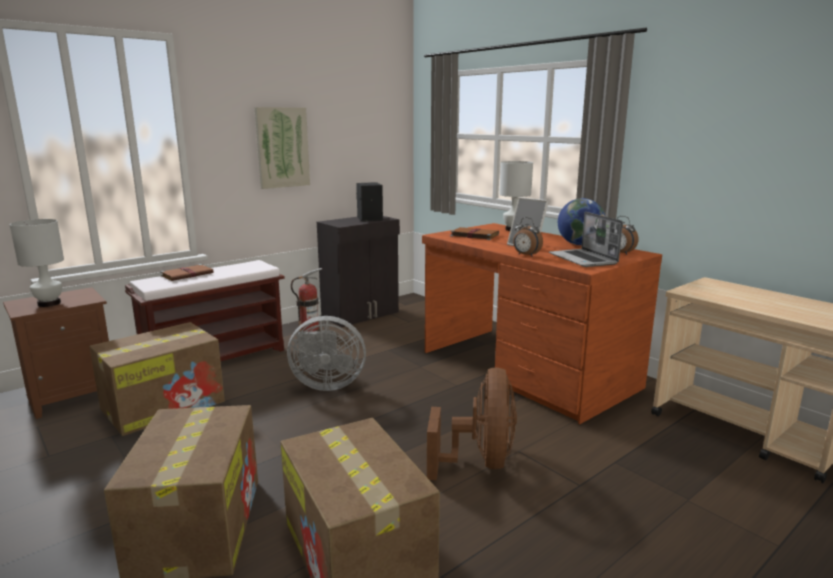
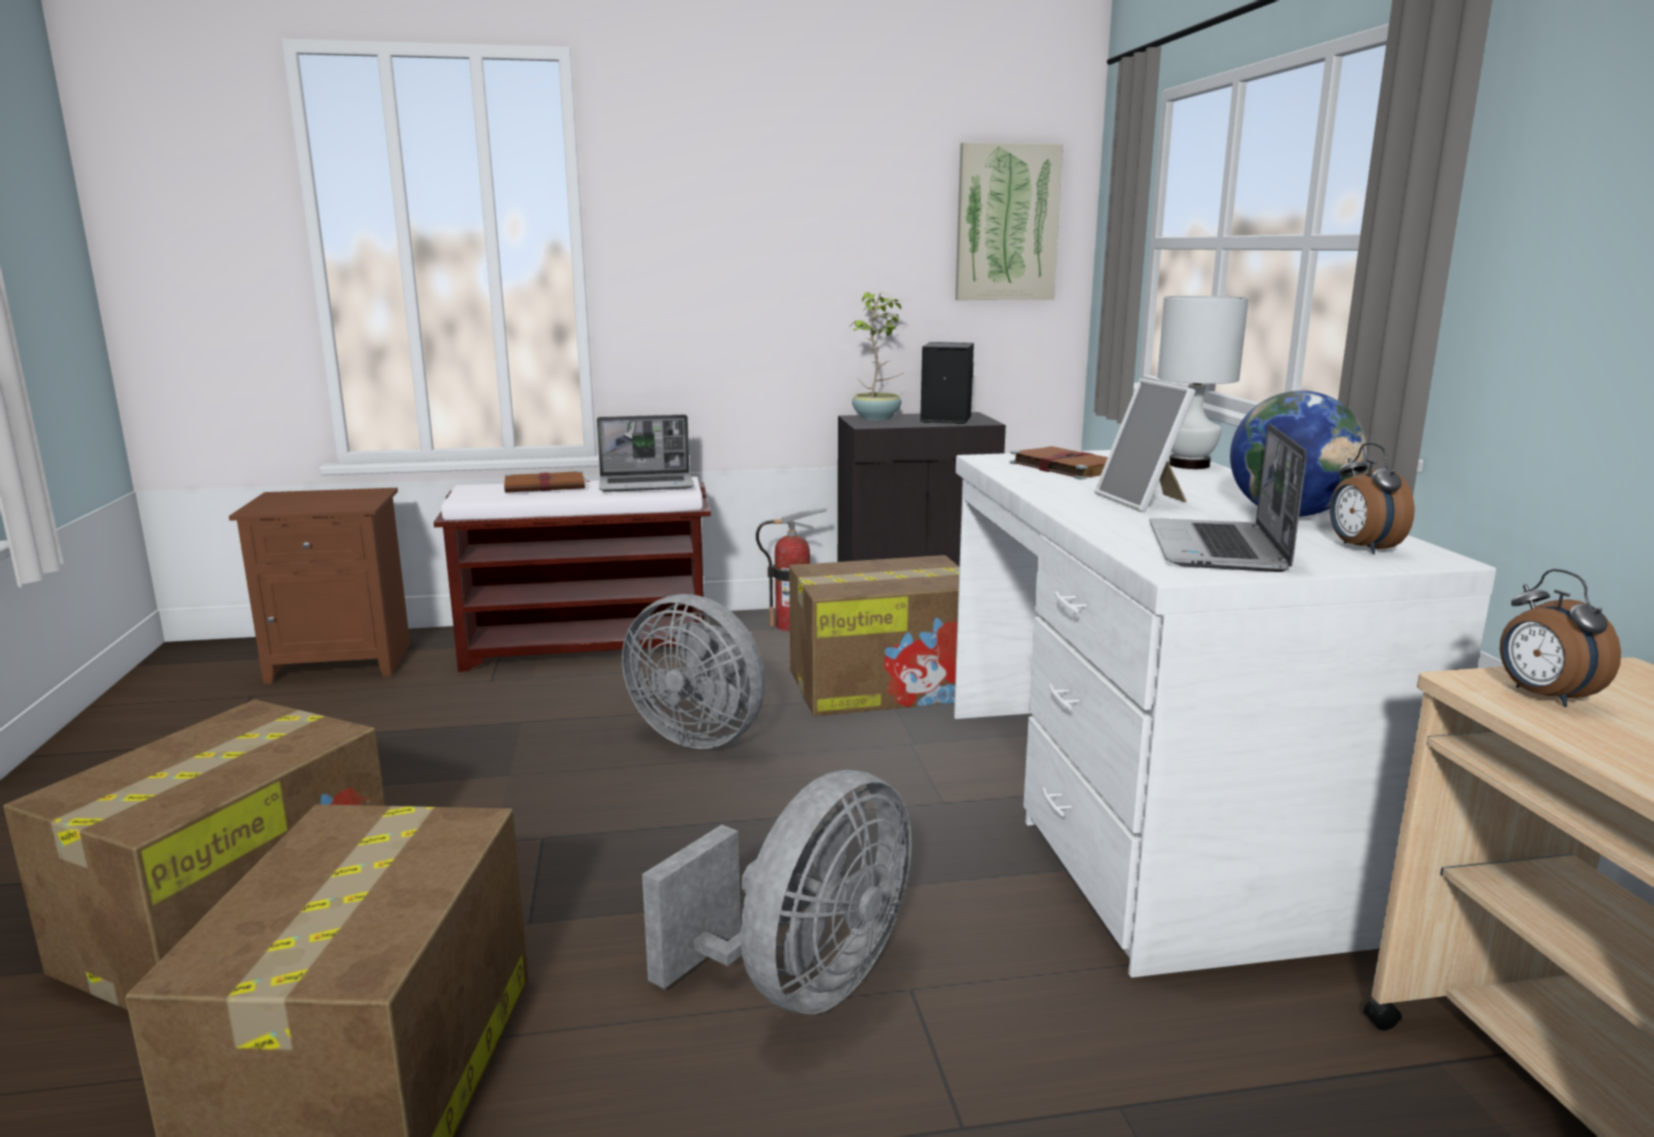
camera: 30 degrees right, 0 degrees up
(49, 303) = (305, 503): white table lamp -> none
(165, 405) = (431, 706): cardboard box -> cardboard box (884, 685)
(242, 267) = (647, 484): none -> laptop
(282, 147) = (776, 263): picture -> picture (1006, 223)
(338, 221) = (877, 418): none -> potted plant
(480, 462) = (801, 983): brown fan -> grey fan
(525, 255) = (1089, 521): alarm clock -> alarm clock (1543, 696)
(526, 369) = (1141, 809): brown desk -> white desk

